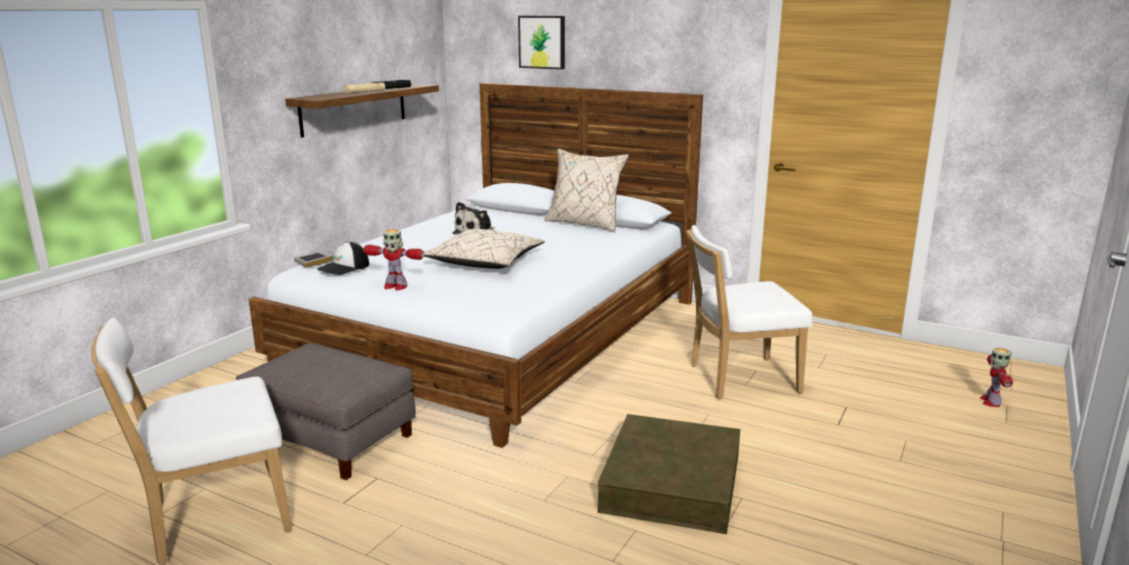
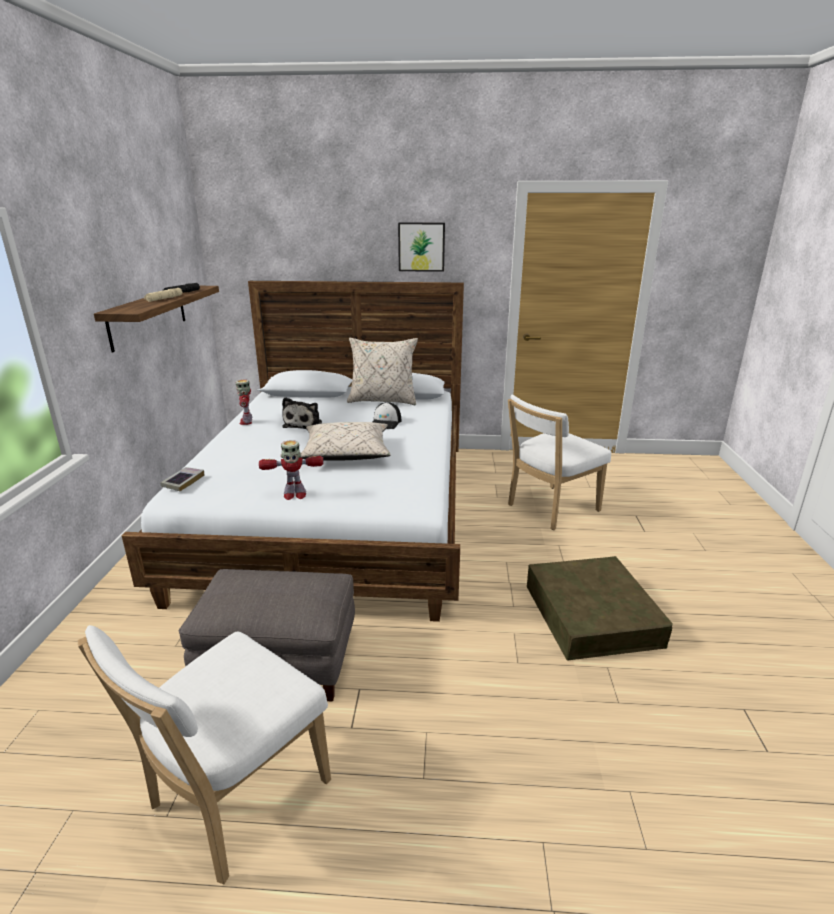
camera: 25 degrees left, 5 degrees up
(344, 267) = (221, 483): cap -> cap (385, 423)
(542, 42) = (309, 241): picture -> picture (421, 247)
(991, 401) = (708, 490): toy robot -> toy robot (247, 421)

